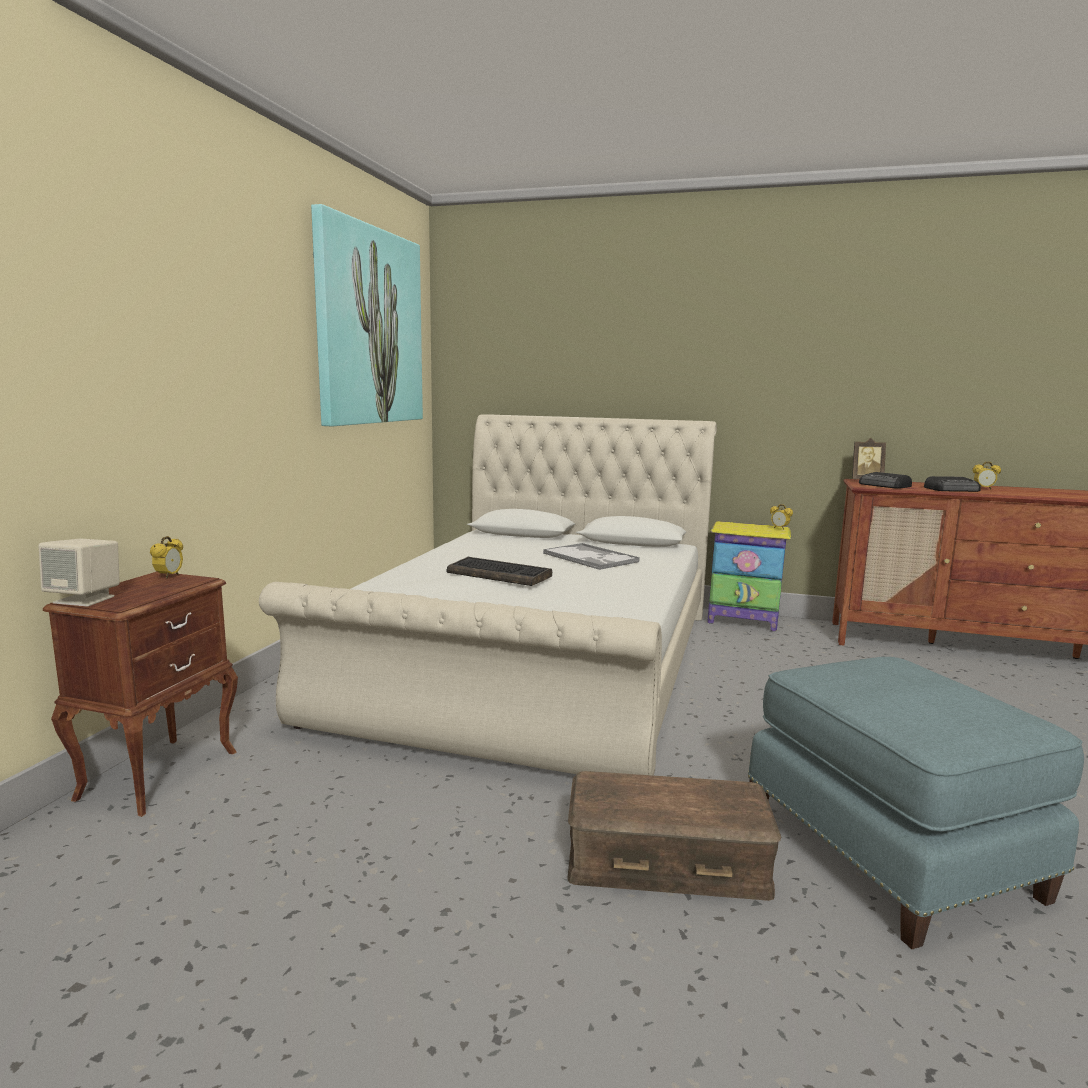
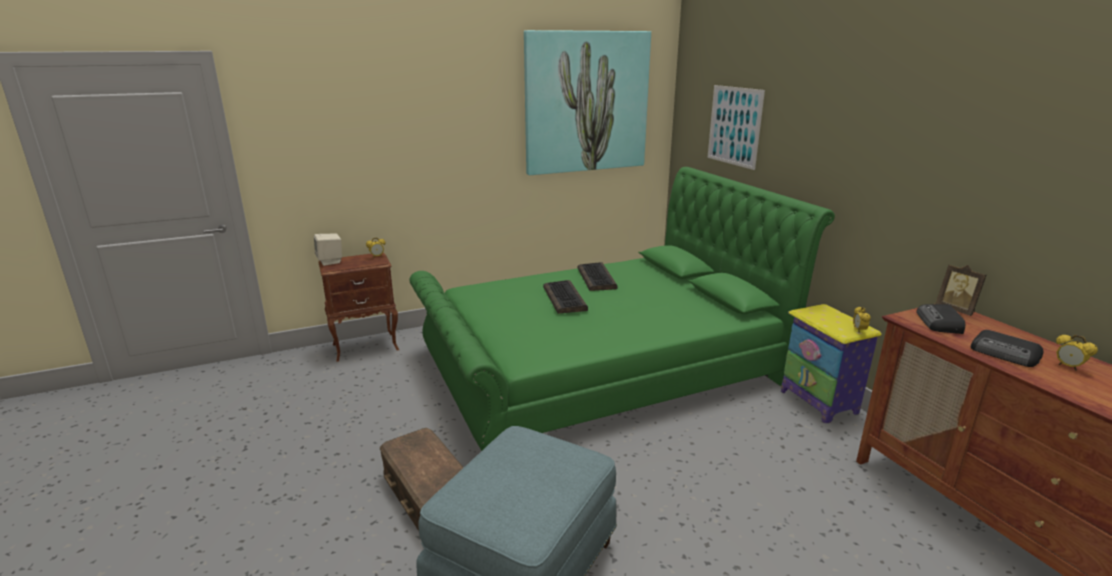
camera: 50 degrees right, 10 degrees up
(478, 554) = (597, 278): none -> keyboard
(536, 660) = (601, 364): beige bed -> green bed
(548, 358) = (734, 126): none -> picture
(591, 558) = (655, 305): tray -> none

